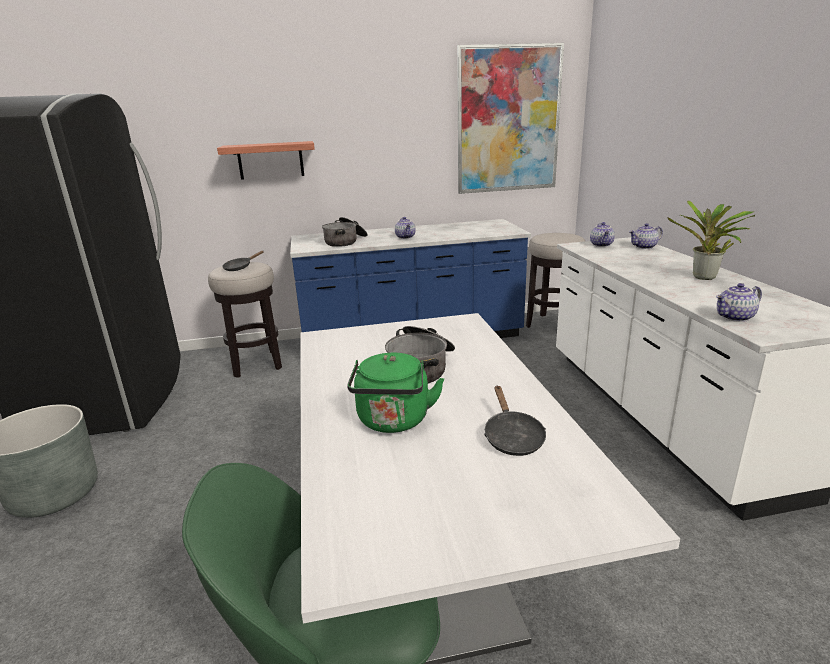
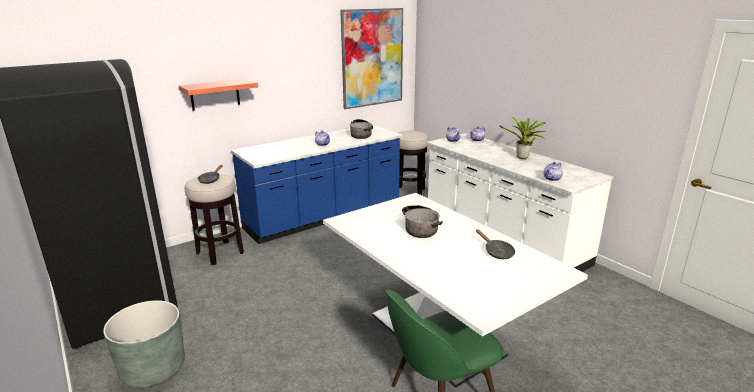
camera: 25 degrees left, 0 degrees up
(345, 241) = (283, 151): cooking pot -> cooking pot (361, 135)
(393, 422) = (436, 256): green kettle -> none

